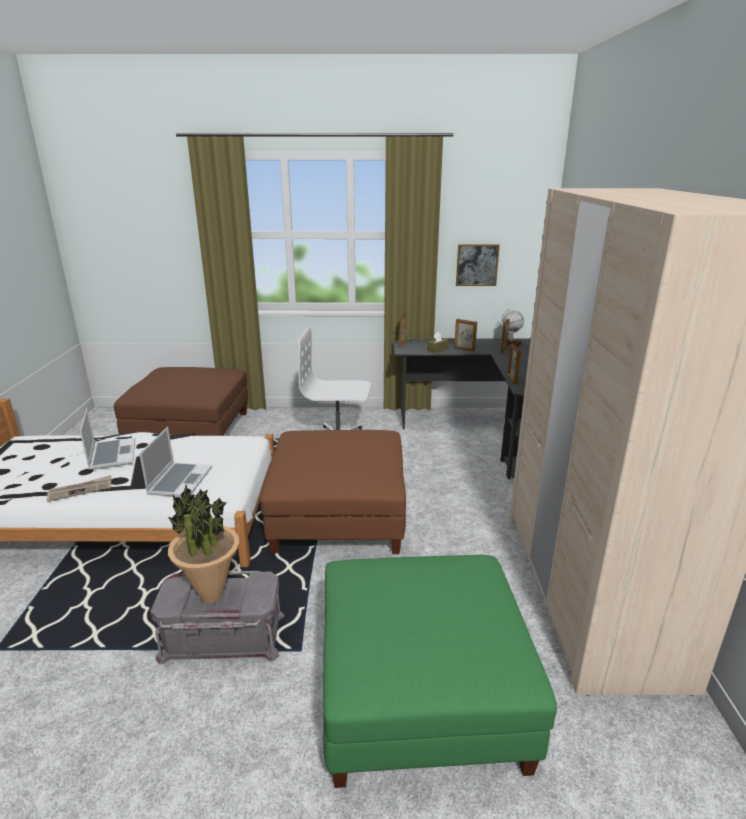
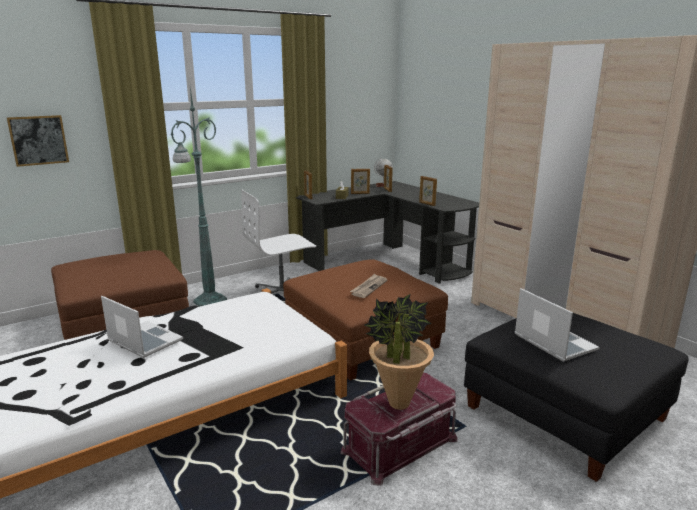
camera: 35 degrees left, 5 degrees down
(80, 490) = (163, 375): newspaper -> newspaper (369, 287)
(179, 481) = (252, 338): laptop -> laptop (553, 342)
(222, 638) = (400, 446): grey storage box -> red storage box
(270, 429) = (208, 301): none -> green floor lamp
(422, 694) = (566, 412): green ottoman -> black ottoman
(477, 265) = (348, 124): picture -> picture (38, 140)

